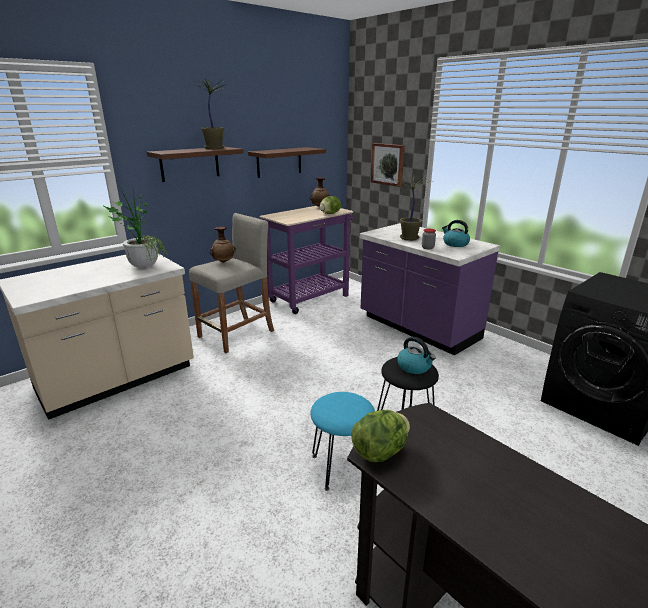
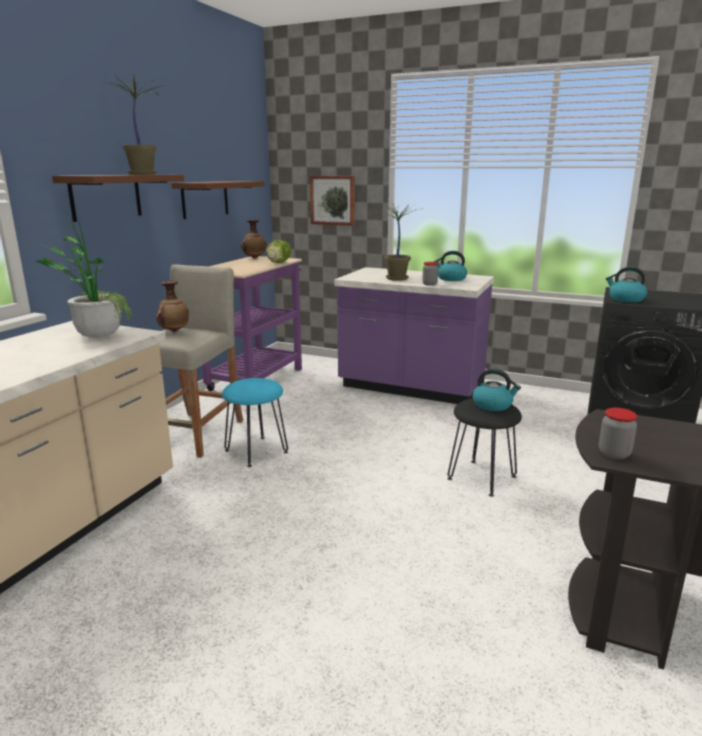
camera: 25 degrees left, 5 degrees down
(341, 467) = (458, 537): turquoise stool -> turquoise stool (256, 451)
(380, 451) = (614, 454): lettuce -> jar
(596, 290) = (625, 299): none -> kettle

